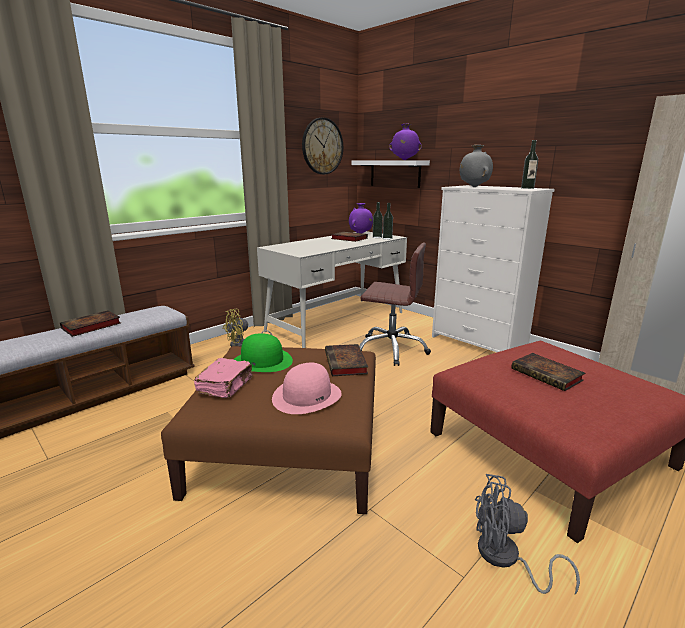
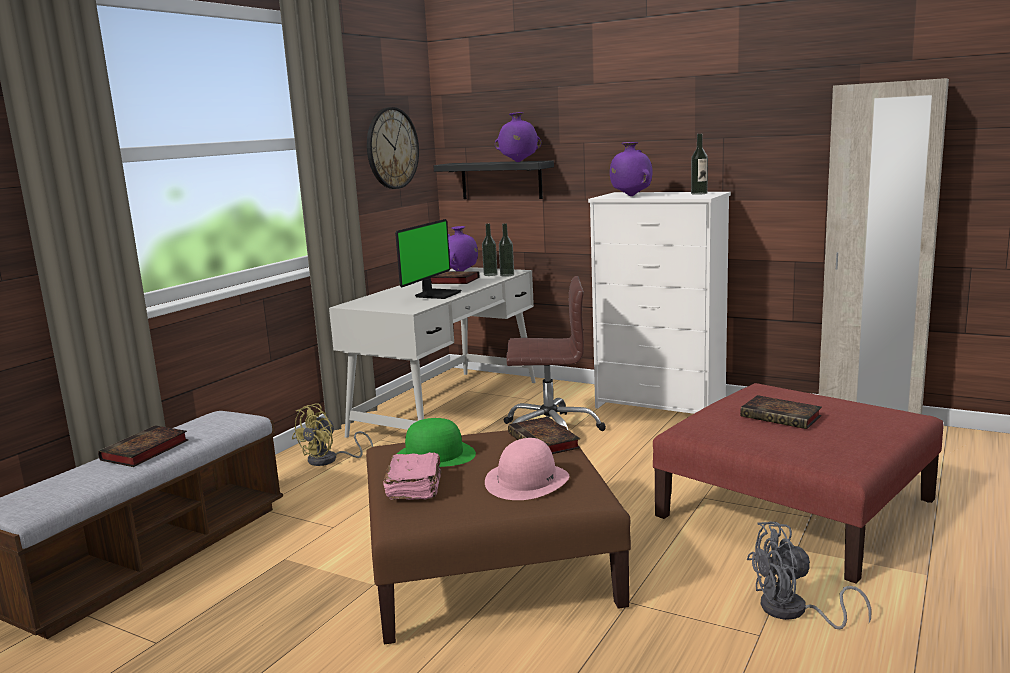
camera: 15 degrees left, 5 degrees down
(329, 246) = (436, 294): none -> monitor
(395, 173) = (501, 180): white shelf -> black shelf
(474, 187) = (630, 196): grey vase -> purple vase

